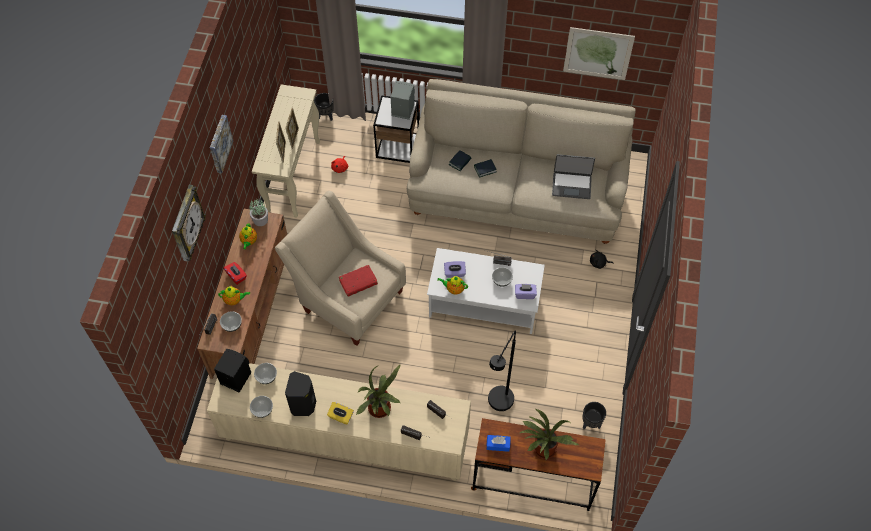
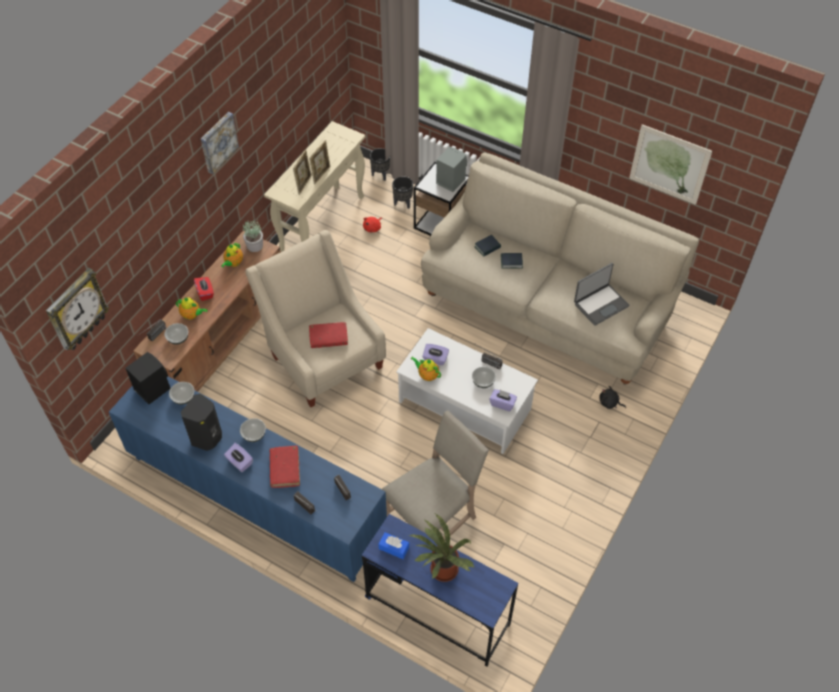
camera: 20 degrees right, 5 degrees down
(186, 225) = (144, 207): wall clock -> wall clock (76, 310)
(262, 409) = (164, 429): bowl -> bowl (254, 435)
(340, 416) = (239, 462): yellow tissue box -> purple tissue box
(345, 439) = (256, 499): beige cabinet -> blue cabinet
(381, 410) = (285, 469): potted plant -> red book
(498, 406) = (433, 518): black floor lamp -> beige chair
(532, 481) = (437, 611): brown desk -> blue desk
(571, 185) = (600, 304): laptop -> laptop turned 60 degrees counterclockwise
(591, 423) = (529, 571): black planter -> black planter (403, 203)

